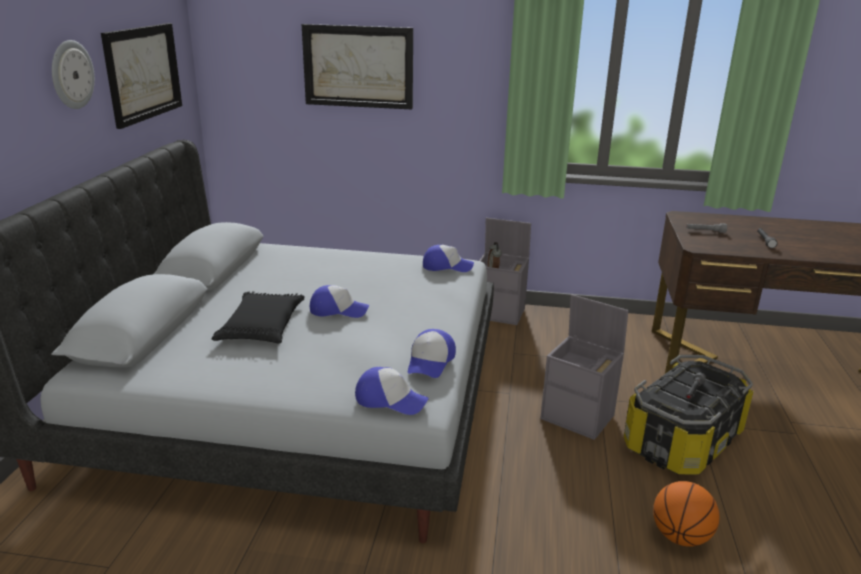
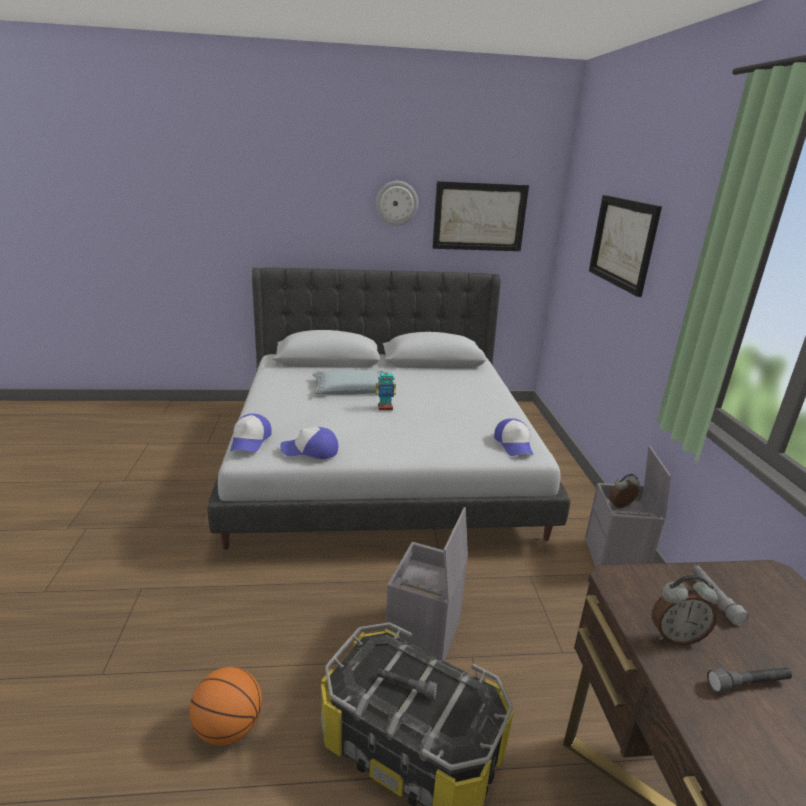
camera: 75 degrees right, 0 degrees up
(262, 324) = (351, 388): black pillow -> blue pillow
(338, 310) = (385, 408): cap -> toy robot
(738, 246) = (675, 636): none -> alarm clock

